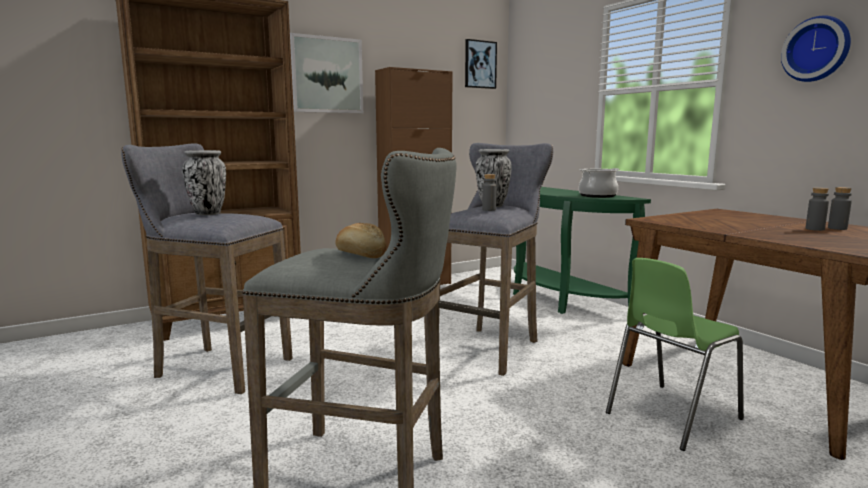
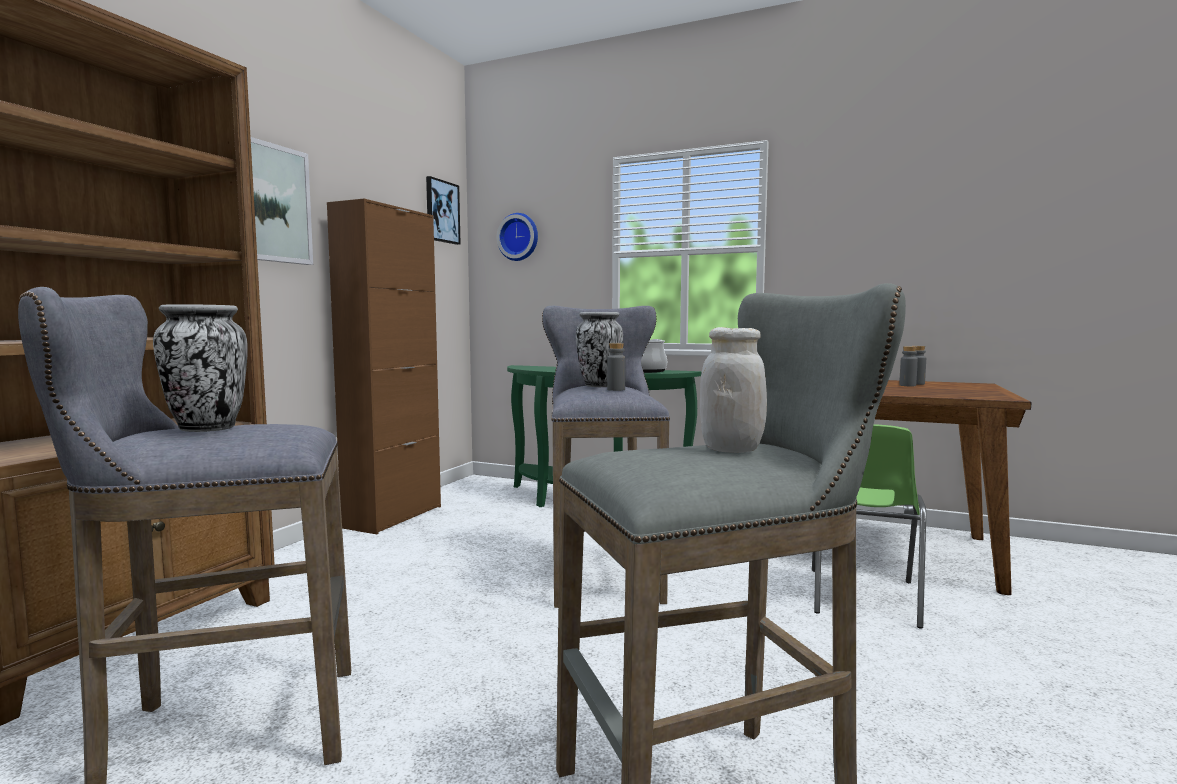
camera: 35 degrees left, 5 degrees down
(361, 254) = (731, 449): bread -> white jar
(817, 49) = (855, 221): wall clock -> wall clock (519, 237)

